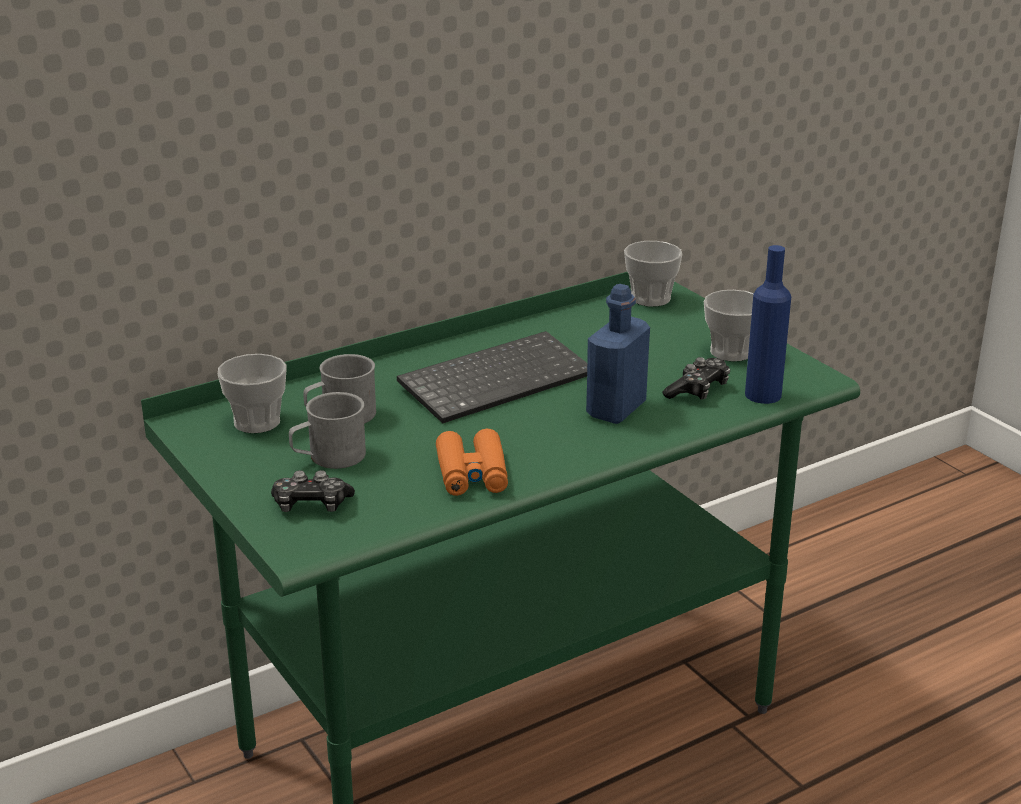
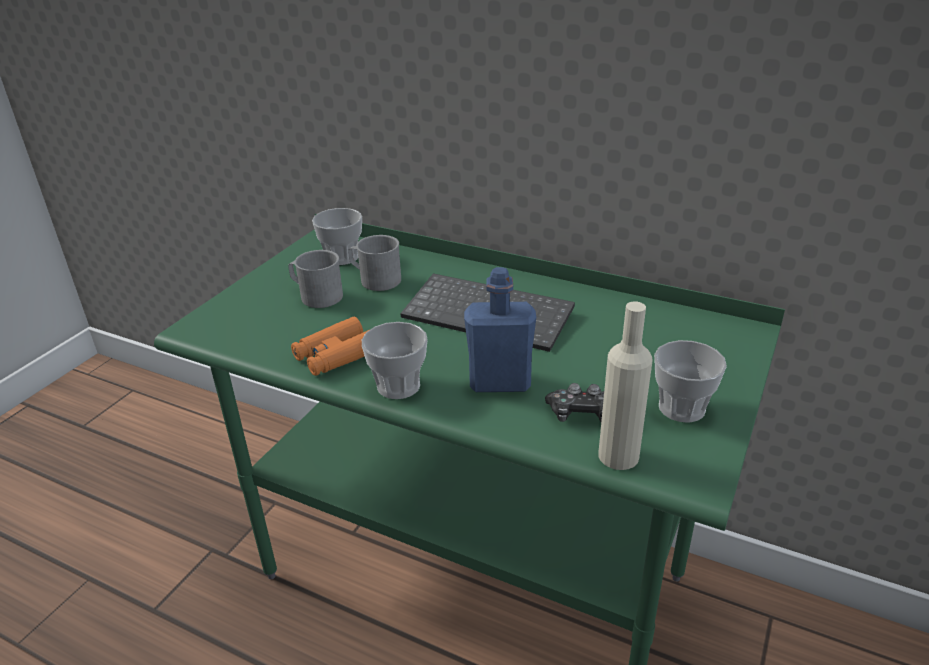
camera: 60 degrees right, 5 degrees up
(311, 505) = (250, 312): game controller -> none
(650, 298) = (724, 331): cup -> cup (398, 386)
(763, 395) = (618, 456): blue bottle -> beige bottle

